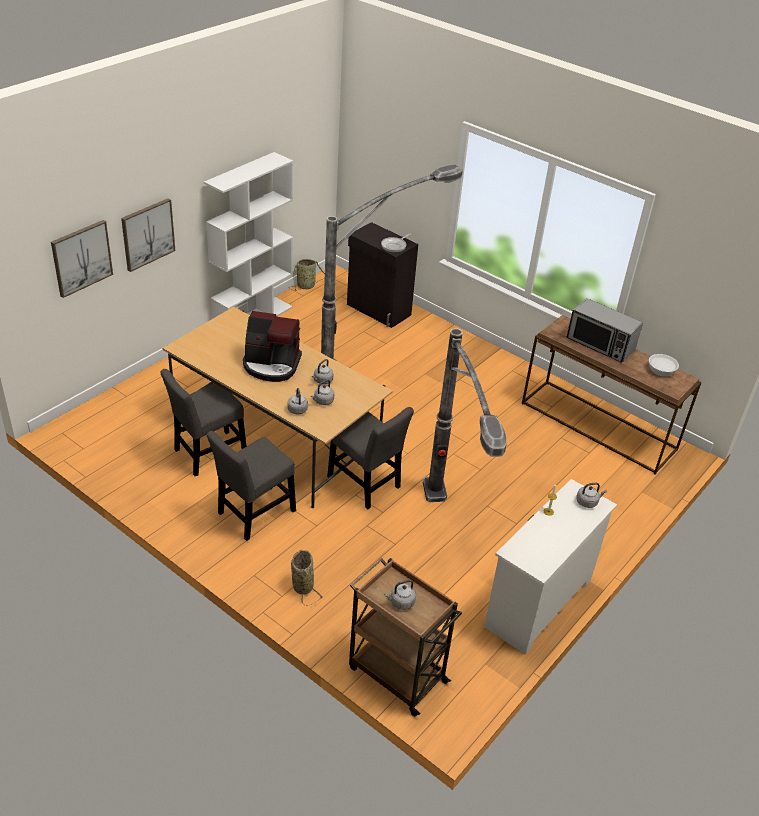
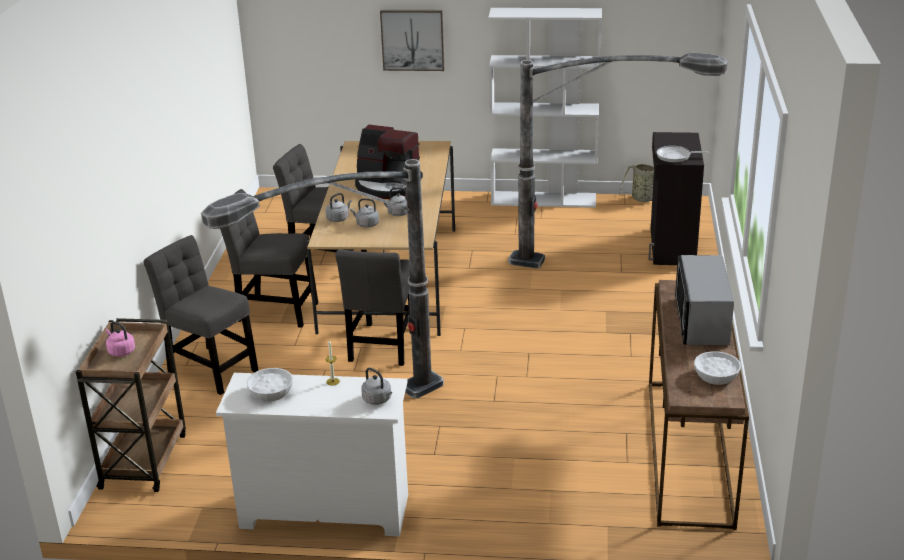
camera: 60 degrees right, 10 degrees down
(81, 258) = (330, 33): picture -> none
(271, 365) = (387, 186): coffee machine -> coffee machine turned 45 degrees counterclockwise
(302, 584) = (210, 369): basket -> grey chair
(401, 602) = (120, 351): grey kettle -> pink kettle
(539, 545) = (271, 392): none -> white bowl

